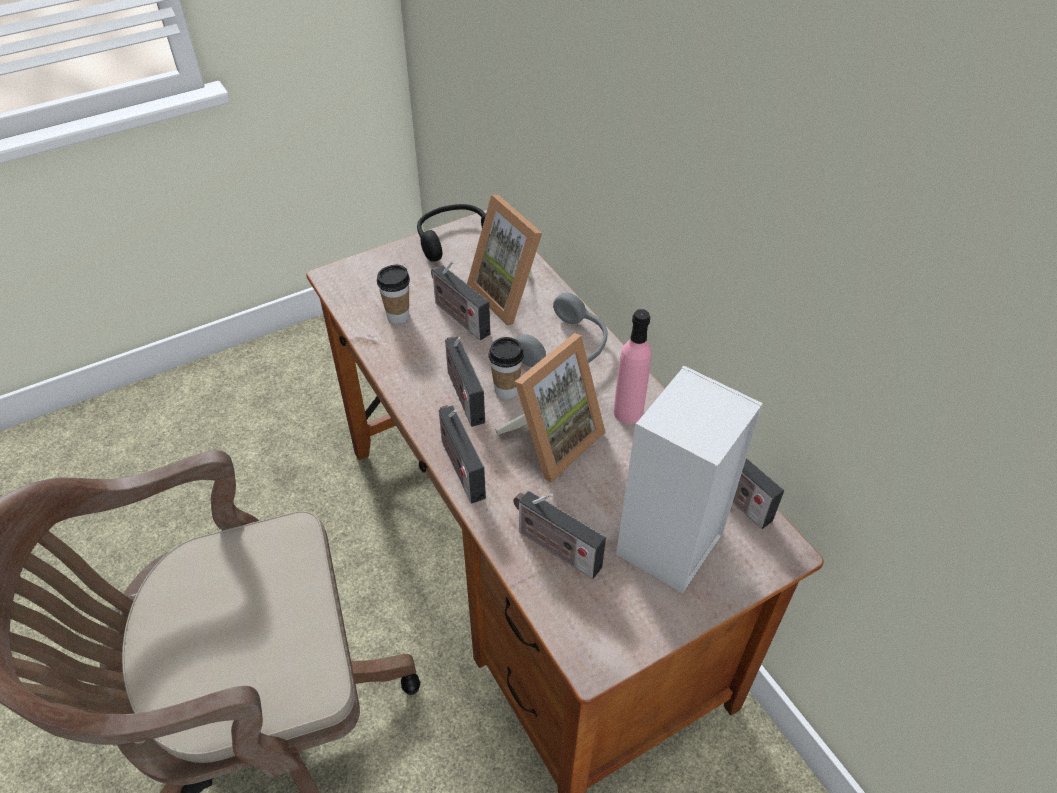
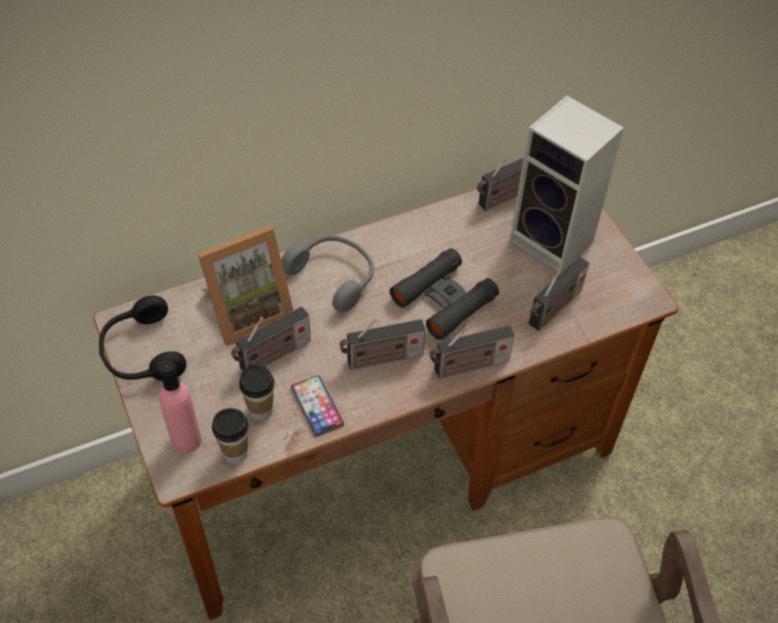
camera: 85 degrees left, 5 degrees up
(404, 352) = (317, 406): none -> phone
(506, 390) = (380, 326): cup -> cup (235, 453)
(551, 440) = (444, 299): picture frame -> black binoculars
(628, 412) = (417, 244): pink bottle -> pink bottle (186, 440)

